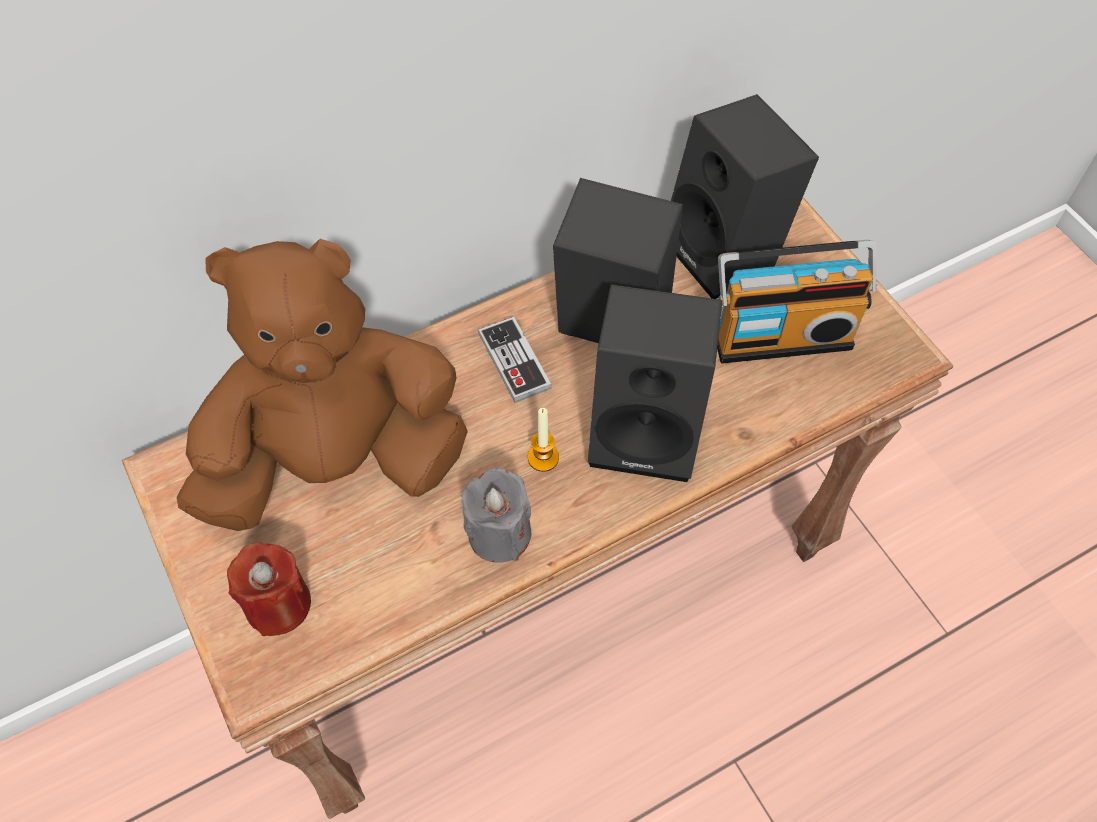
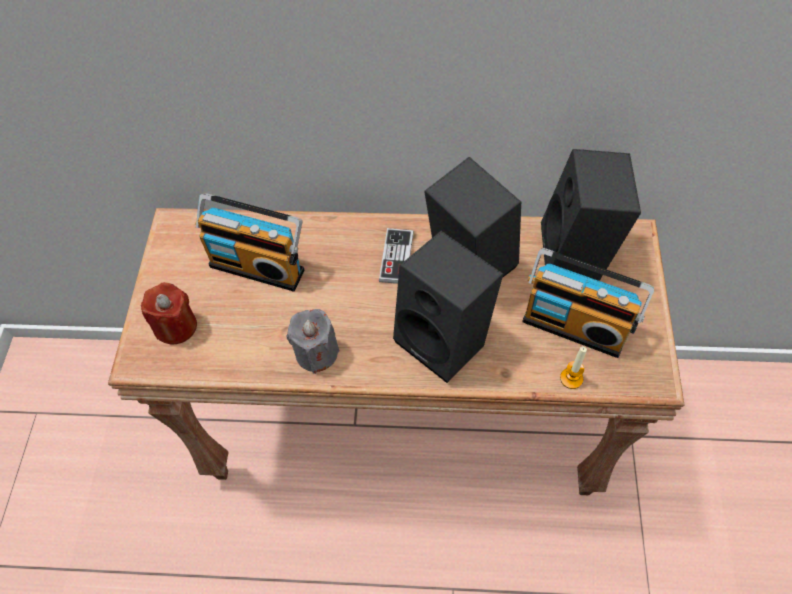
camera: 35 degrees right, 0 degrees up
(337, 461) = (259, 265): brown plush toy -> radio
(543, 458) = (372, 322): candle -> candle (571, 378)

